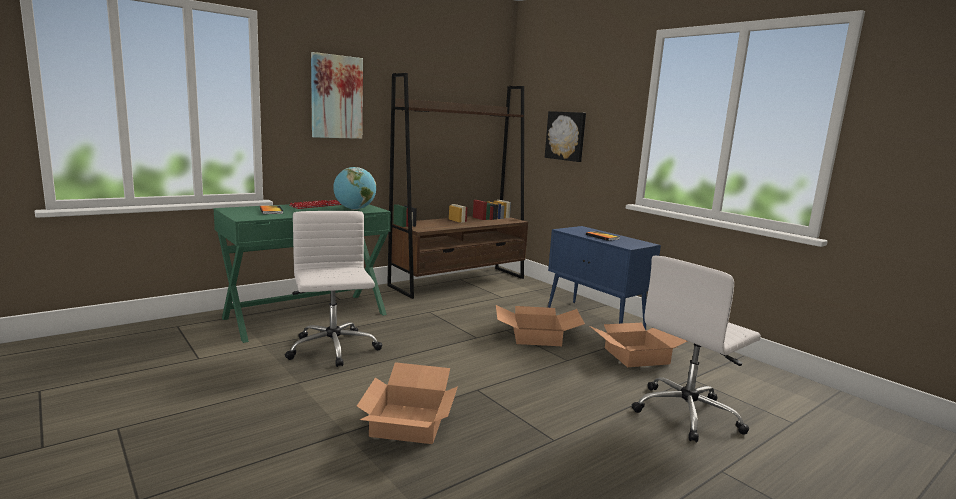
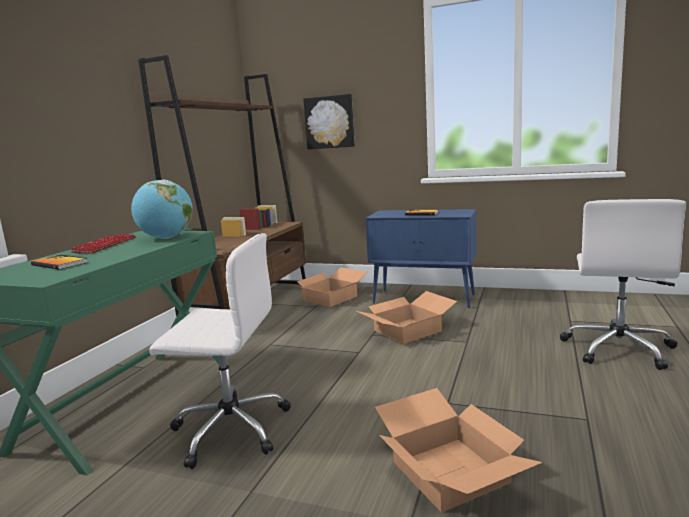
camera: 30 degrees left, 0 degrees up
(333, 349) = (229, 429): white office chair -> white office chair turned 150 degrees clockwise
(336, 97) = (77, 92): picture -> none
(636, 356) = (506, 318): cardboard box -> cardboard box (330, 298)

